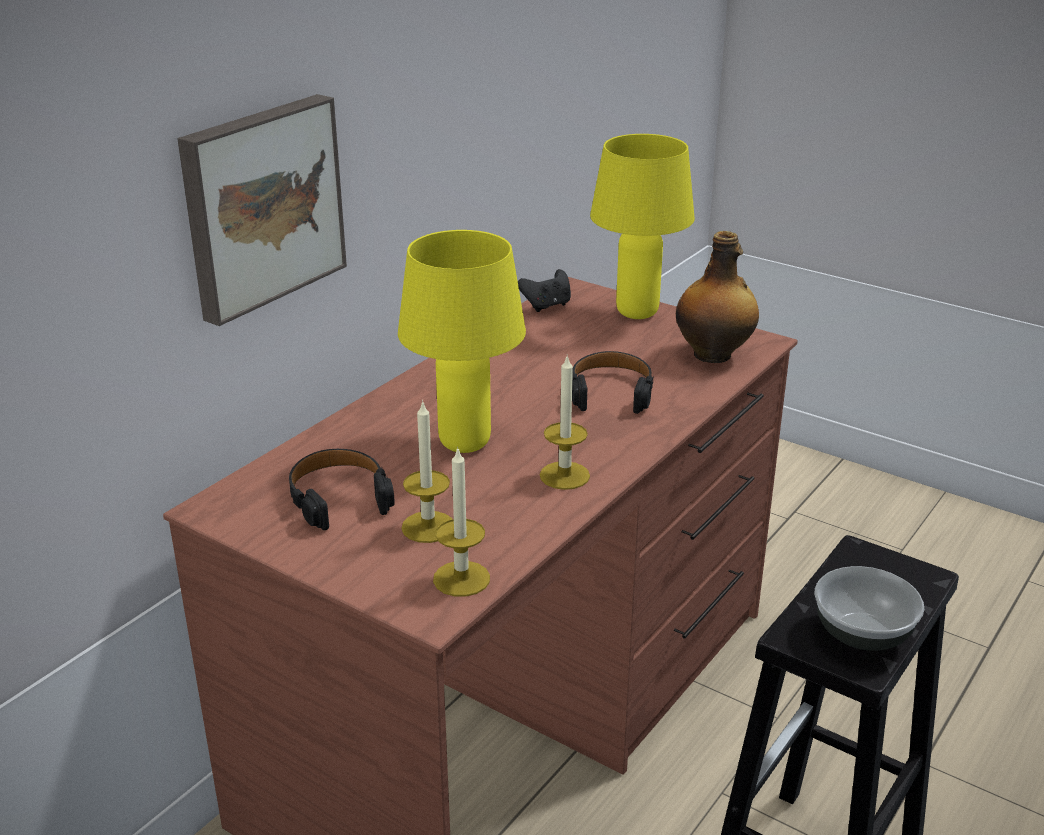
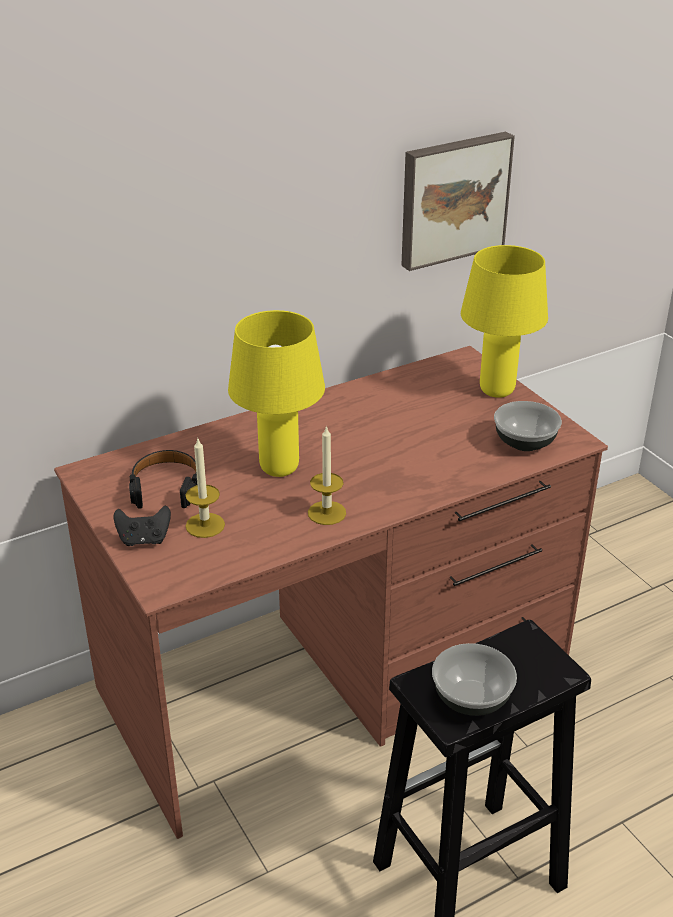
camera: 25 degrees right, 5 degrees up
(261, 205) = (155, 268): picture -> picture (453, 199)
(461, 579) = (196, 569): candle -> none
(546, 306) = (431, 368): black game controller -> black game controller (144, 540)
(611, 392) = (417, 454): black headphones -> none
(714, 355) = (525, 443): bottle -> bowl

